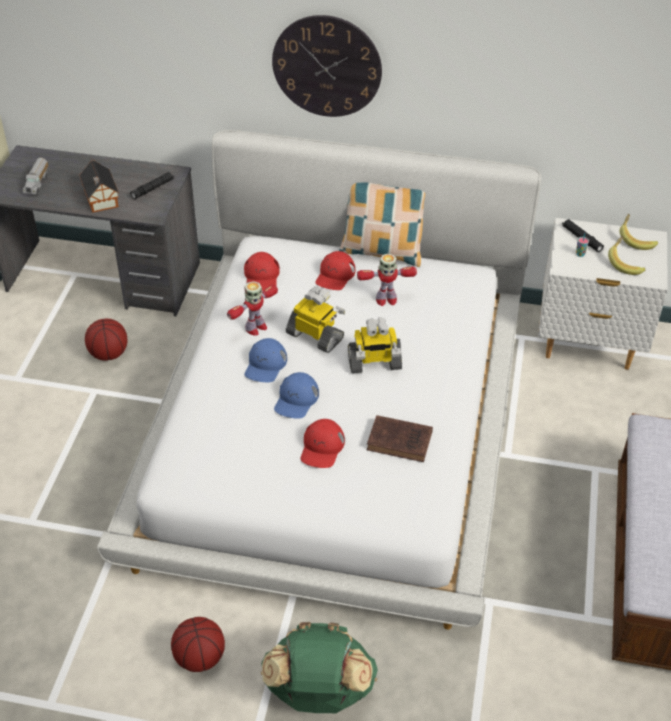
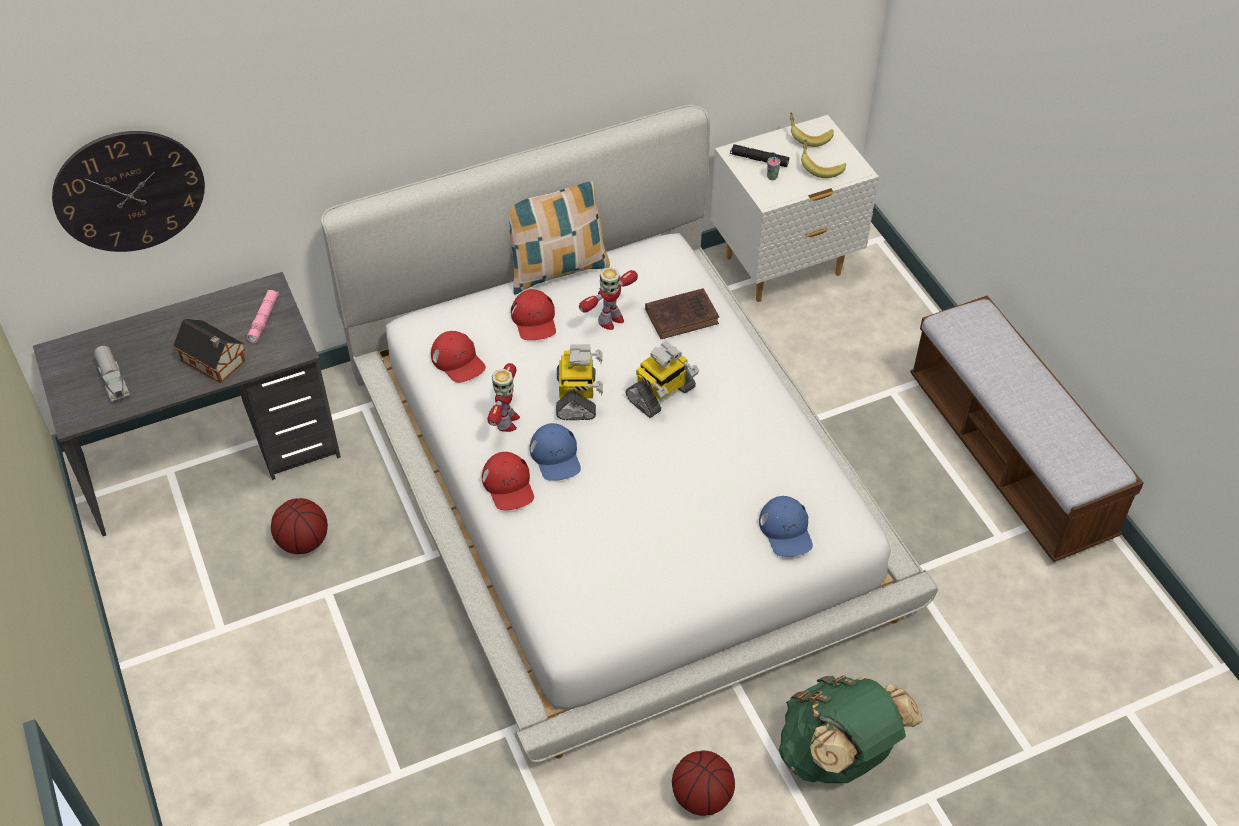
camera: 35 degrees left, 5 degrees up
(152, 188) = (264, 319): black flashlight -> pink flashlight
(296, 399) = (621, 476): blue cap -> blue cap (786, 530)
(316, 336) = (577, 397): toy robot -> toy robot turned 90 degrees clockwise
(322, 447) = (692, 511): red cap -> red cap (508, 485)
(327, 66) = (437, 84): wall clock -> wall clock (129, 191)
(401, 441) = (760, 461): brown book -> brown book (683, 316)

